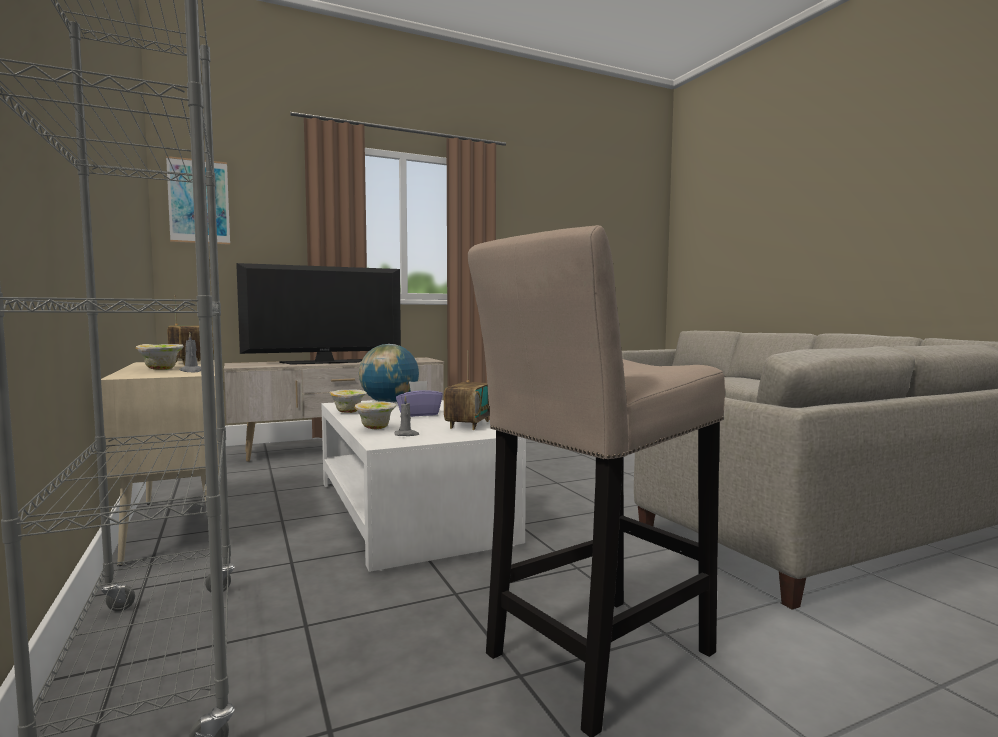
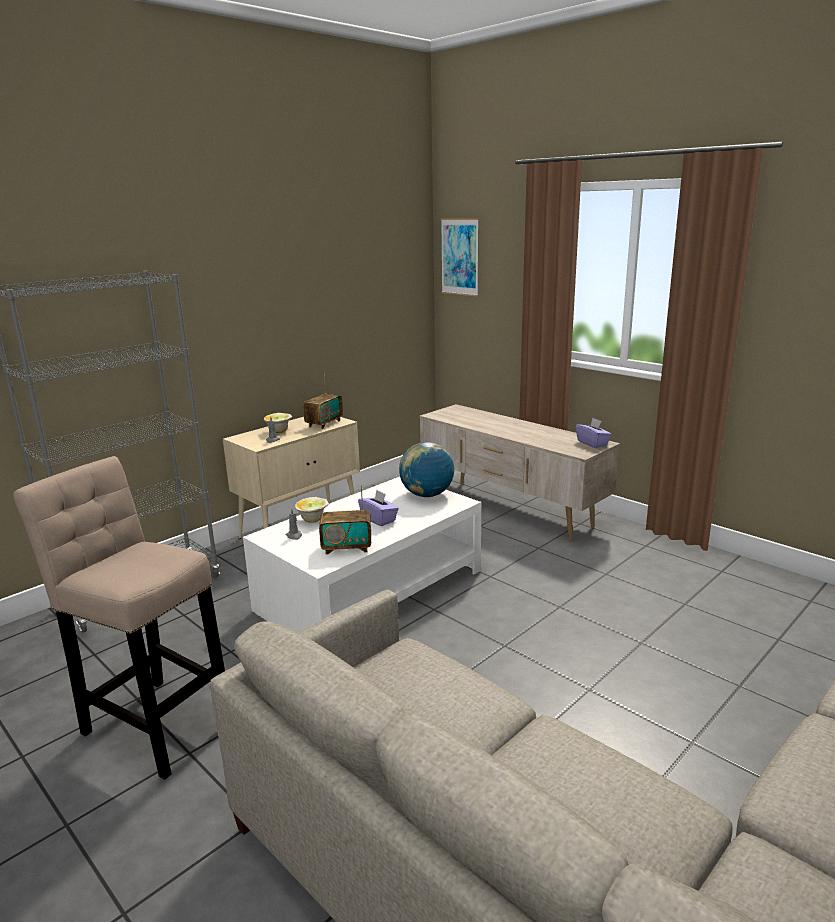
camera: 70 degrees right, 15 degrees up
(324, 362) = (499, 426): television -> none
(348, 412) = (369, 494): bowl -> none
(416, 358) = (592, 443): none -> purple tissue box

